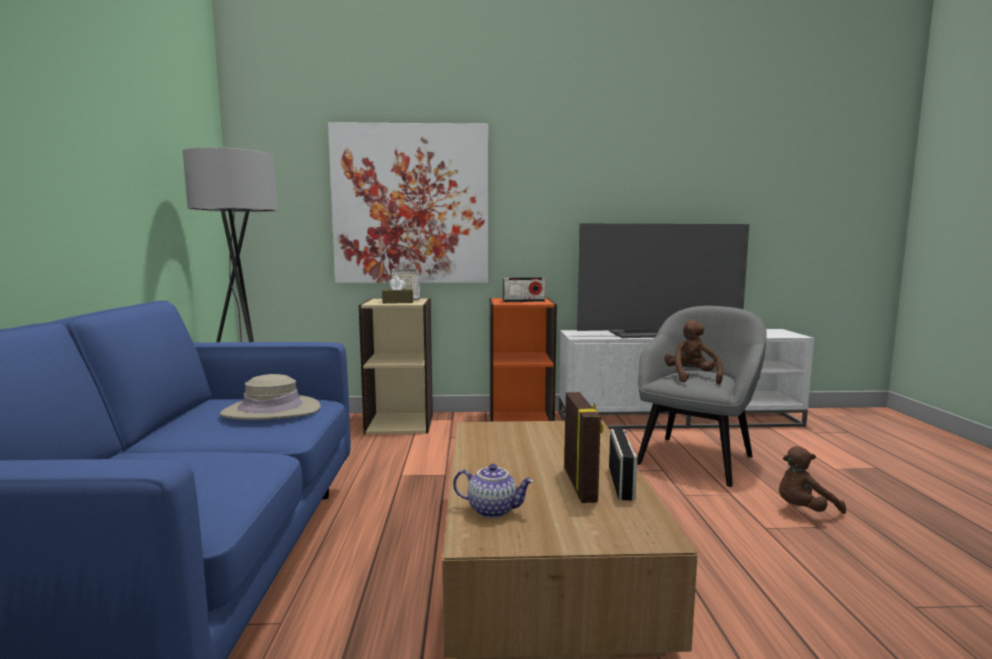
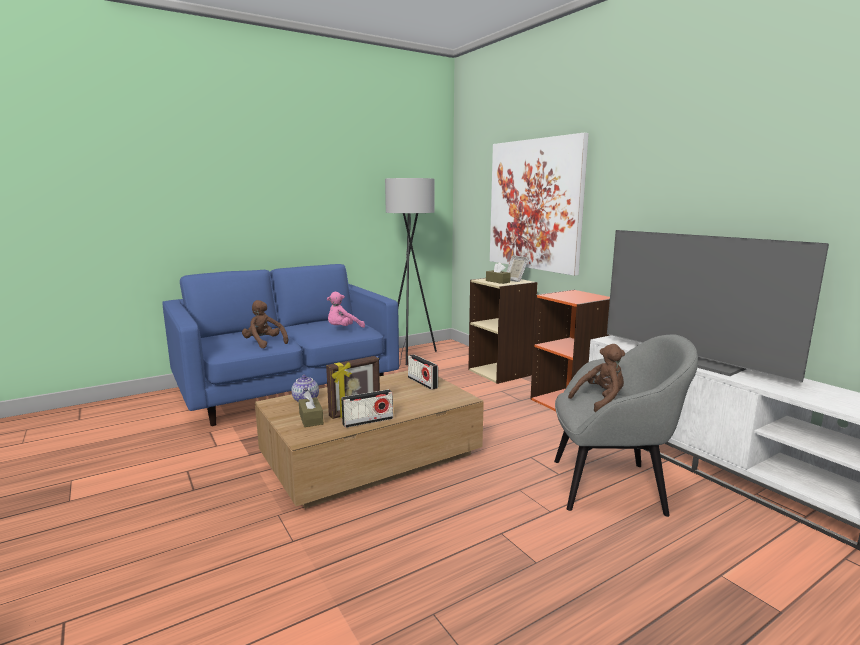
camera: 60 degrees right, 5 degrees up
(271, 411) = (343, 329): beige hat -> pink plush toy
(523, 301) = (572, 297): radio -> radio (422, 382)
(580, 518) = (311, 418): none -> brown tissue box
(803, 510) = (564, 553): brown plush toy -> brown plush toy (264, 343)

